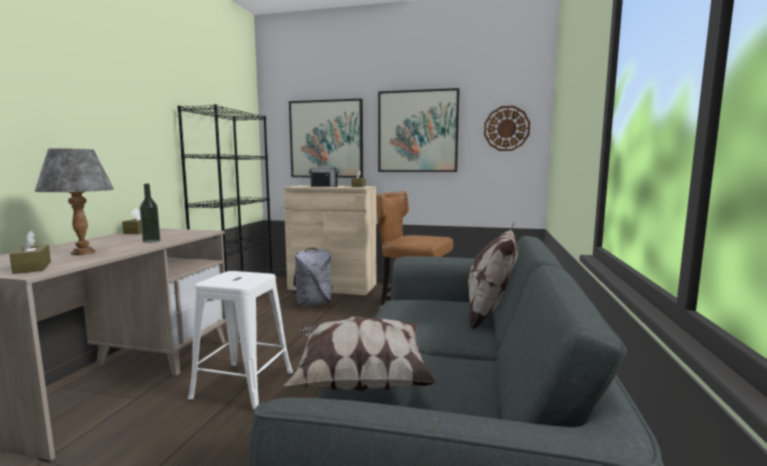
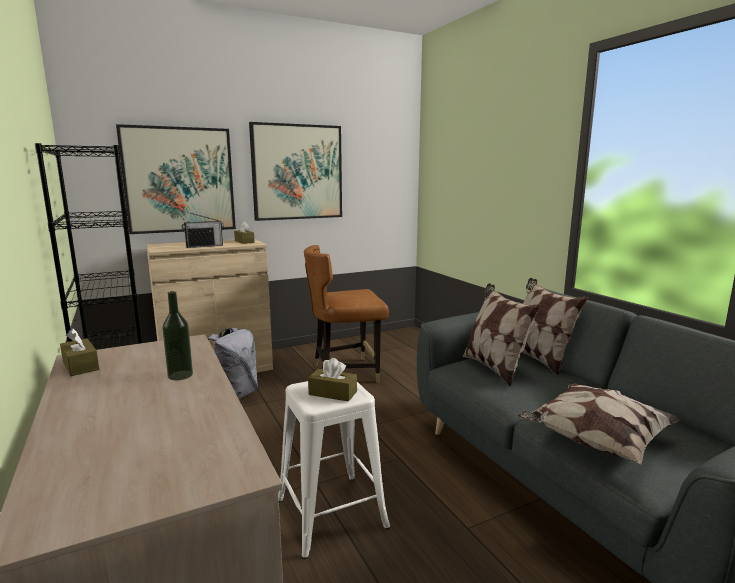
camera: 40 degrees left, 5 degrees up
(32, 267) = (204, 468): brown tissue box -> brown tissue box (333, 393)
(83, 252) = (163, 422): grey table lamp -> none
(429, 309) = (494, 368): none -> pillow
(506, 128) = (383, 171): wall clock -> none

